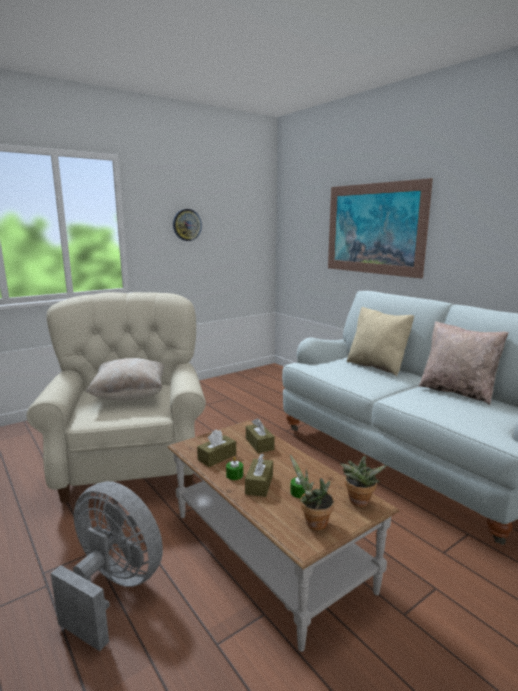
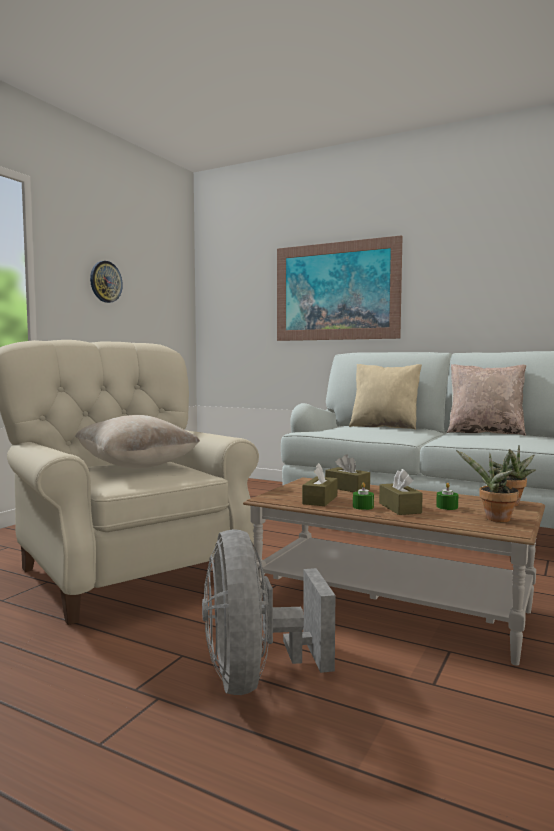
camera: 25 degrees left, 10 degrees down
(113, 589) = (255, 677): grey fan -> grey fan turned 105 degrees counterclockwise

